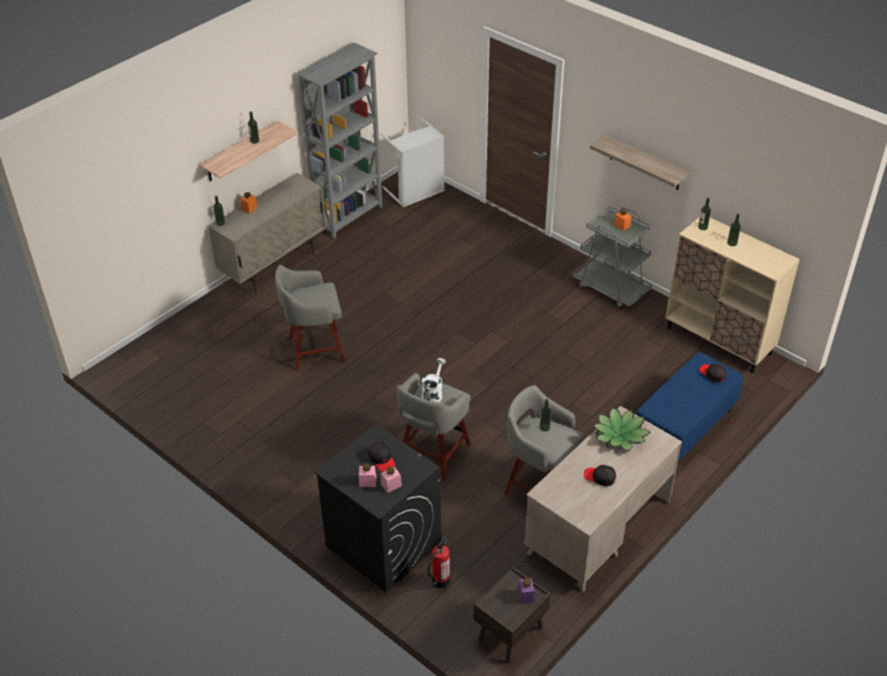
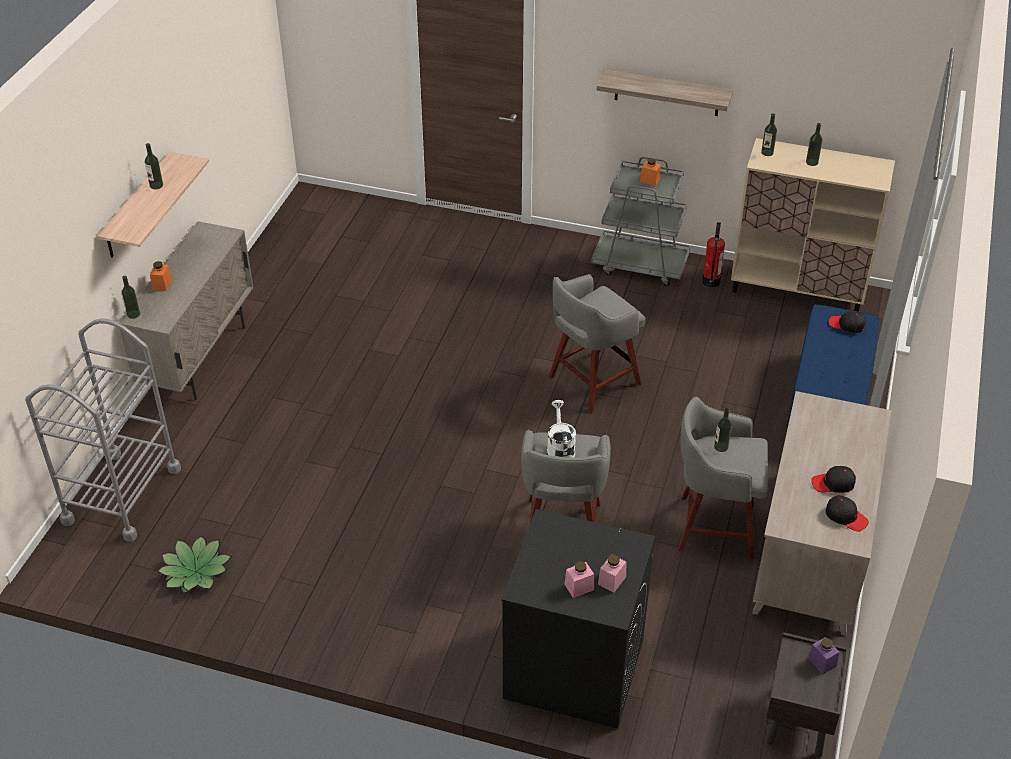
camera: 25 degrees left, 0 degrees up
(176, 339) = (122, 495): none -> grey cart
(314, 350) = (324, 450): grey stool -> grey stool (591, 382)
(349, 217) = (262, 267): grey bookcase -> none
(382, 459) = (577, 552): black cap -> black cap (846, 517)
(416, 193) = (331, 214): grey laundry basket -> none
(440, 580) = (674, 686): fire extinguisher -> fire extinguisher (710, 281)
(620, 435) = (820, 426): potted plant -> potted plant (196, 572)

